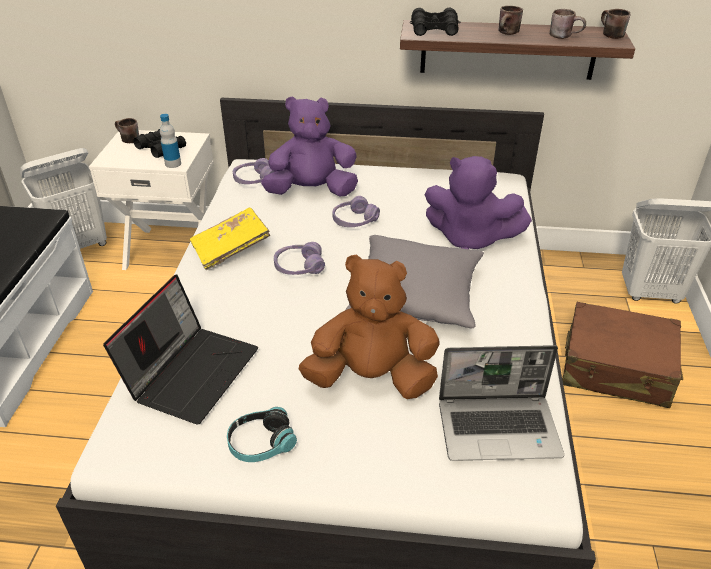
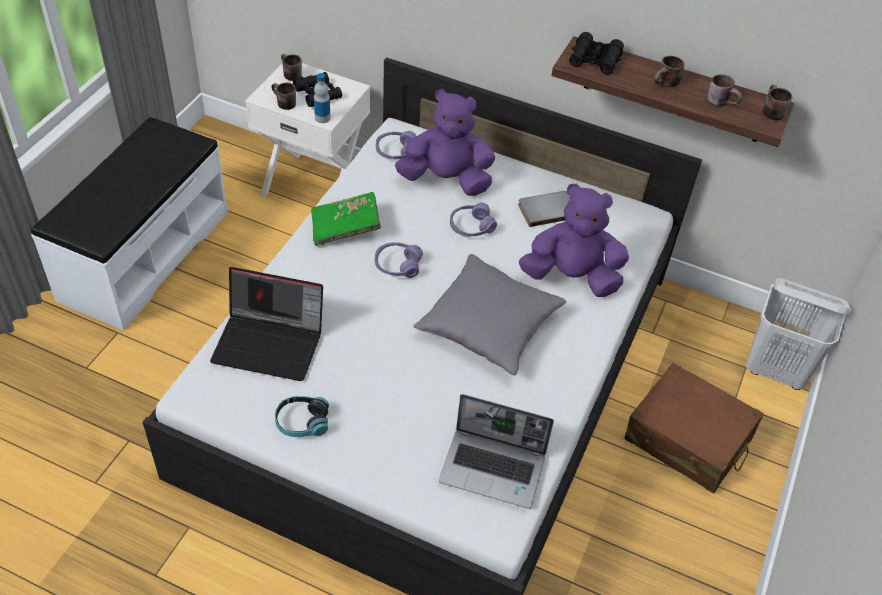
camera: 15 degrees right, 10 degrees up
(80, 246) = (229, 157): white laundry basket -> none
(128, 161) = (282, 103): none -> brown mug
(191, 371) = (270, 343): laptop -> laptop turned 60 degrees clockwise
(231, 249) = (345, 228): yellow book -> green book
(372, 378) = (412, 393): brown plush toy -> none
(415, 193) = (546, 209): none -> grey book
(469, 238) = (571, 277): purple plush toy -> purple plush toy turned 150 degrees clockwise

